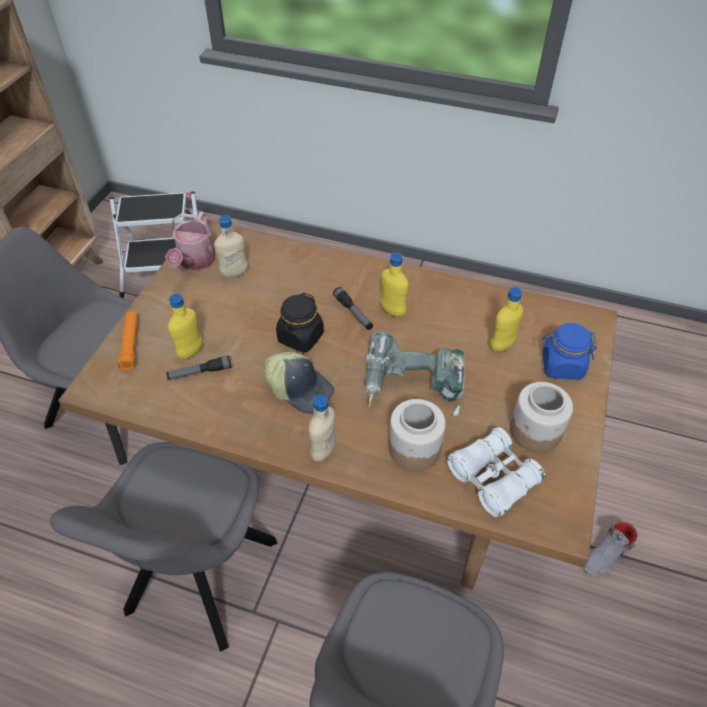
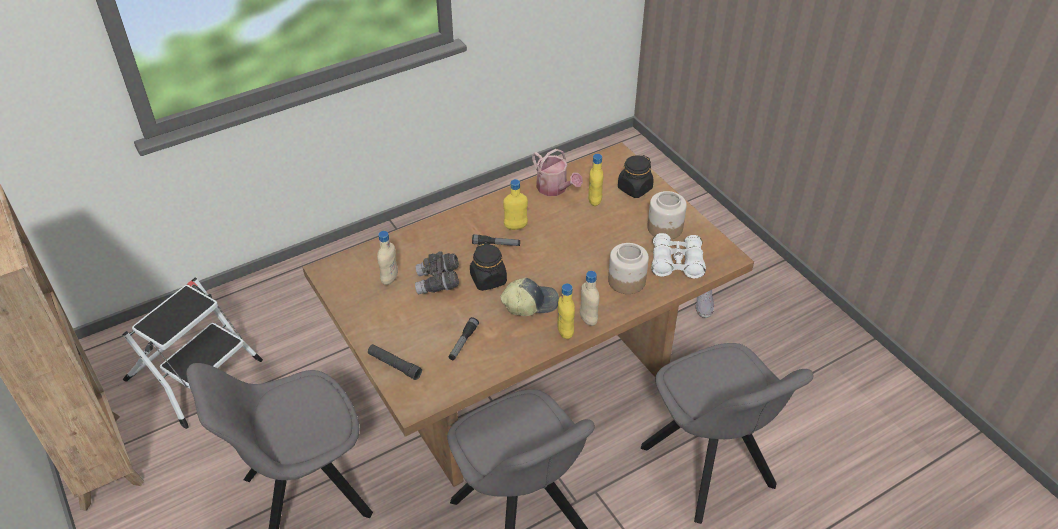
camera: 50 degrees left, 5 degrees down
(130, 344) = (394, 365): orange flashlight -> black flashlight
(191, 352) = (439, 338): yellow bottle -> yellow bottle (565, 332)
(195, 262) = (351, 292): watering can -> watering can (555, 189)
(260, 306) = (438, 283): none -> grey binoculars
(412, 388) = (584, 256): power drill -> none
(562, 366) = (634, 188): blue jar -> black jar

